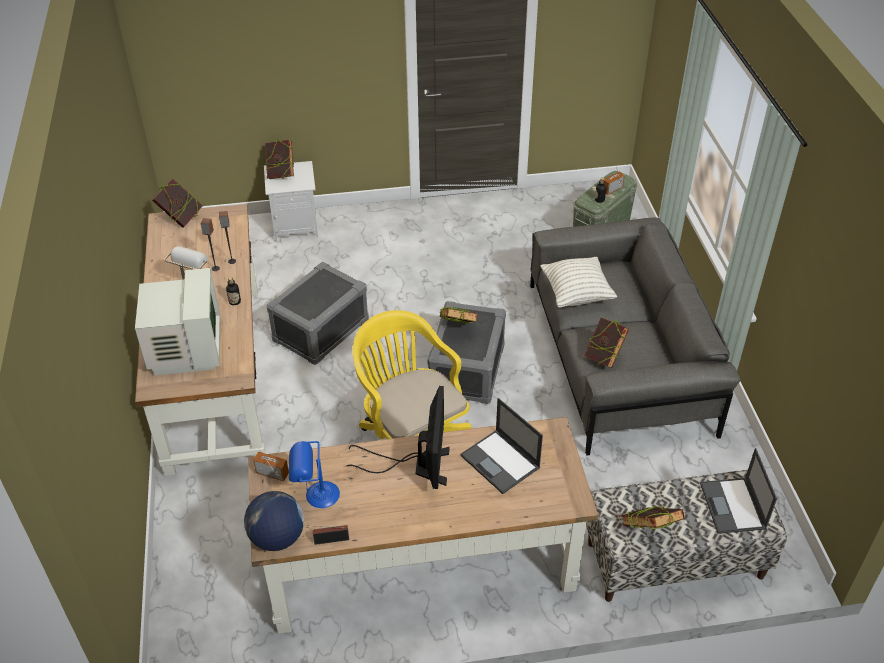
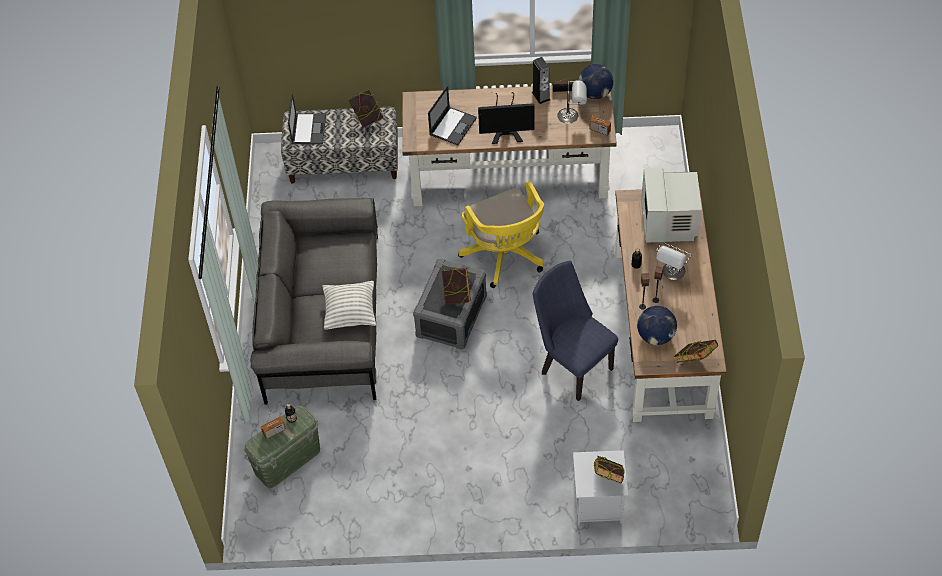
camera: 170 degrees left, 10 degrees up
(220, 236) = (656, 336): none -> globe
(315, 495) = (572, 115): blue table lamp -> white table lamp
(321, 331) = (572, 367): grey storage box -> blue chair
(368, 525) = (541, 96): none -> speaker
(418, 464) = (506, 128): monitor -> monitor turned 105 degrees counterclockwise
(501, 462) = (453, 126): laptop -> laptop turned 60 degrees clockwise
(604, 357) = (349, 251): book -> none

